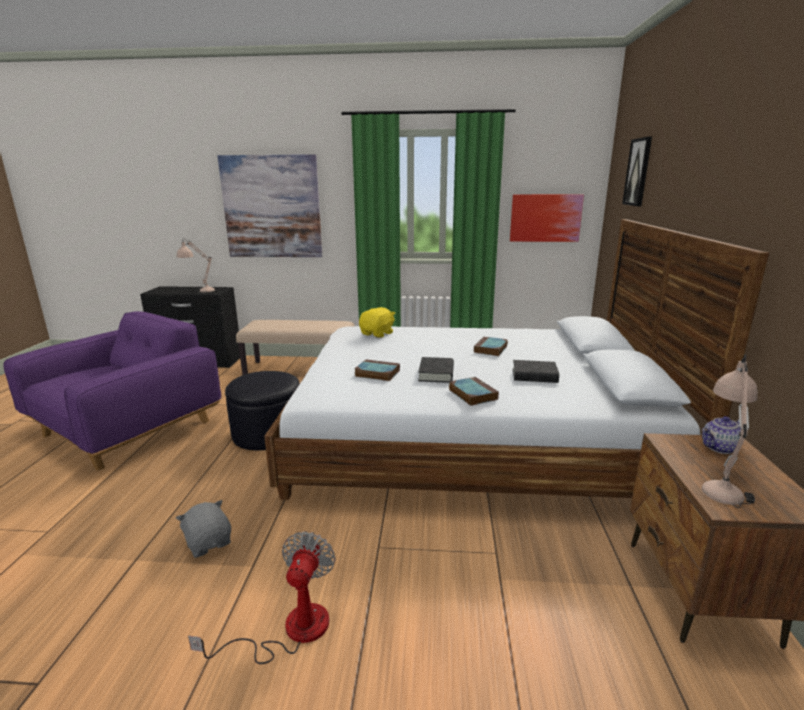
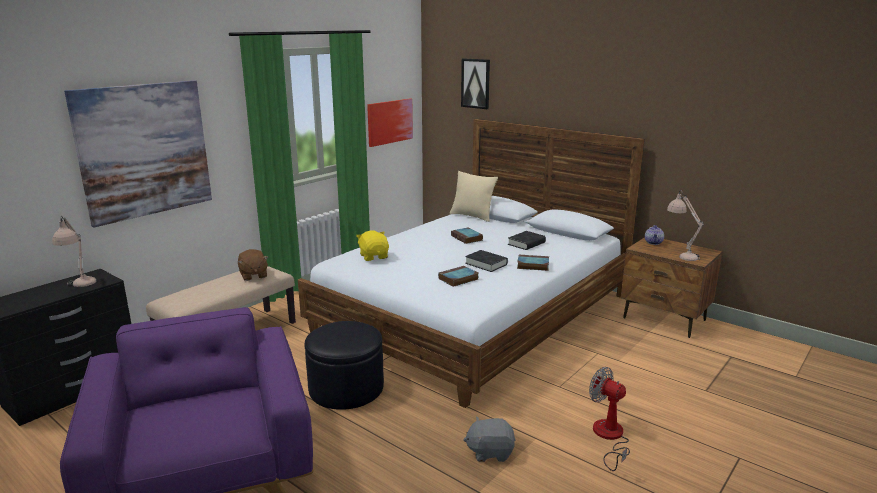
camera: 55 degrees left, 0 degrees up
(322, 325) = (253, 275): none -> brown plush toy
(559, 336) = (472, 216): none -> beige pillow

